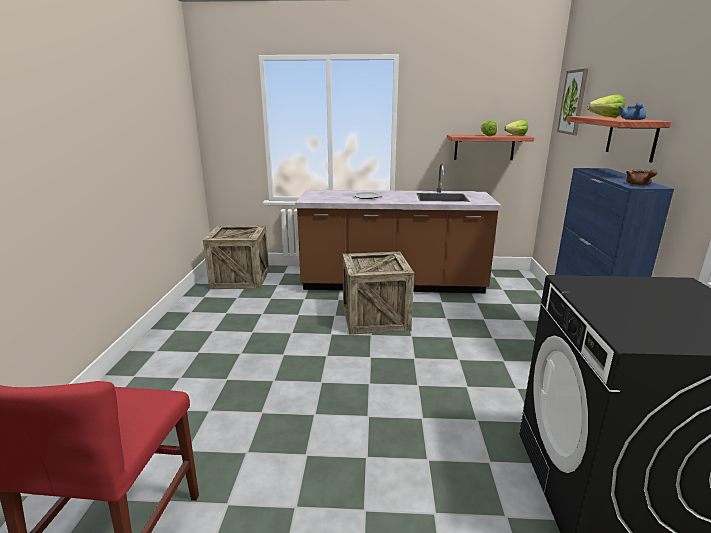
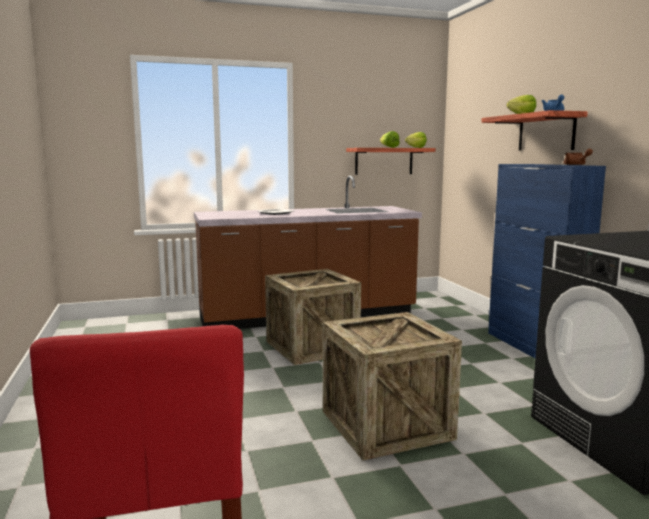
camera: 20 degrees left, 10 degrees down
(240, 279) = (111, 331): crate -> crate (386, 425)
(573, 102) = (469, 112): picture -> none

